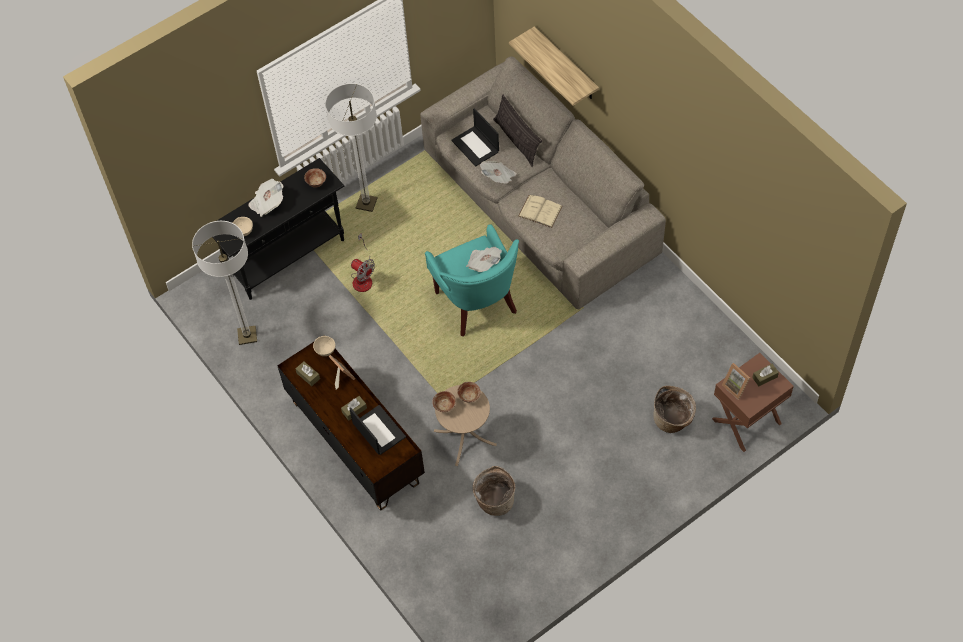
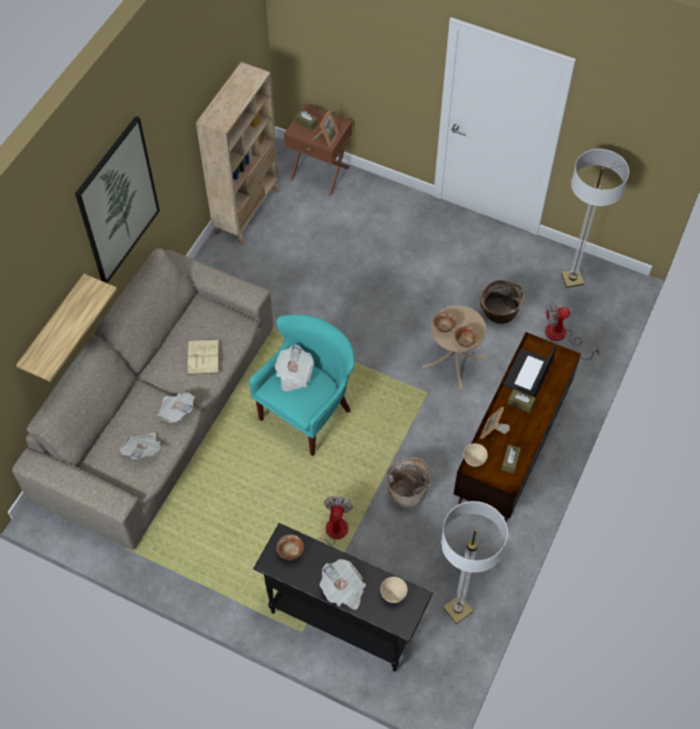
camera: 120 degrees left, 0 degrees up
(366, 203) = (232, 576): floor lamp -> floor lamp (572, 279)
(440, 542) = (562, 337): none -> fan
(476, 146) = (143, 450): laptop -> newspaper
(517, 140) = (118, 416): pillow -> none
(642, 110) = (118, 202): none -> picture
(673, 420) = (347, 220): basket -> basket (407, 491)
(725, 341) = (247, 211): none -> beige bookcase

